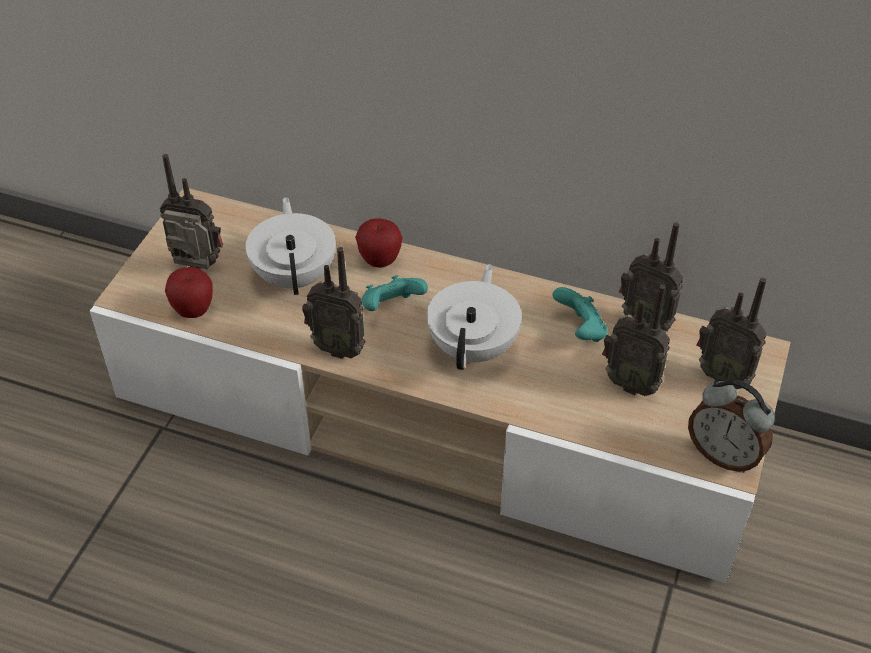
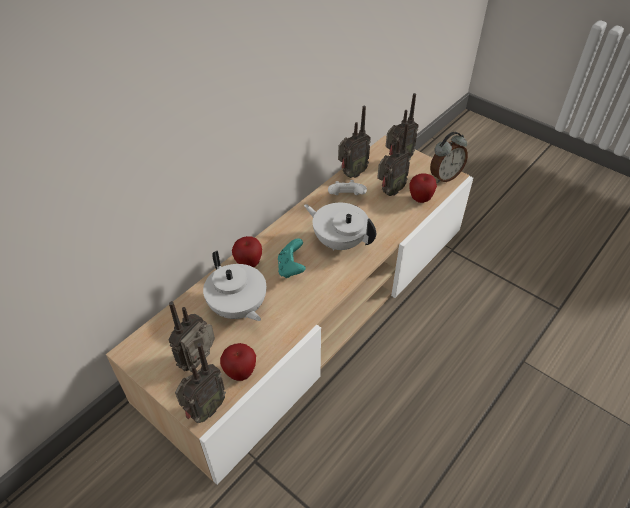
camera: 70 degrees left, 0 degrees up
(295, 275) = (238, 308): white teapot -> white teapot turned 135 degrees counterclockwise
(338, 347) = (312, 301): radio -> radio (204, 410)
(580, 330) = (346, 198): turquoise game controller -> white game controller
(637, 430) = (420, 199): none -> apple

